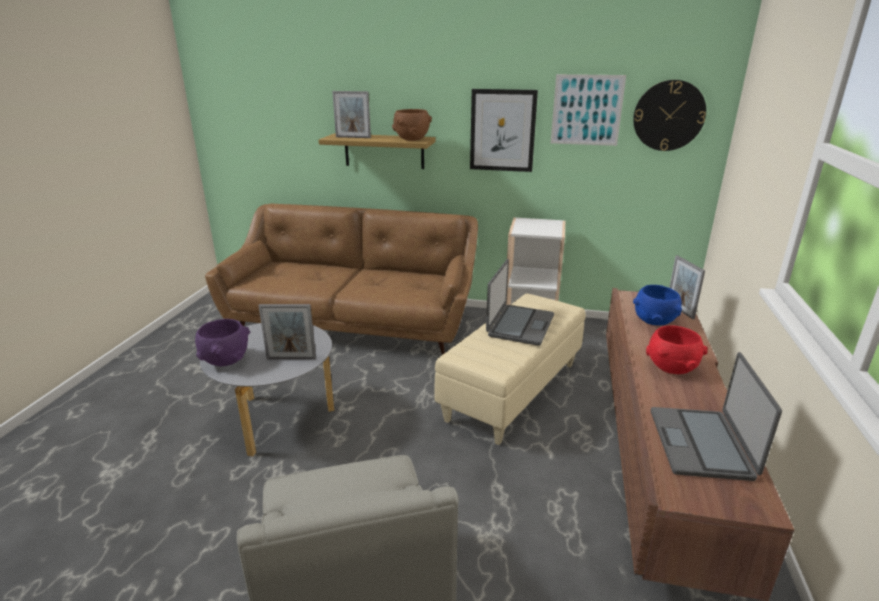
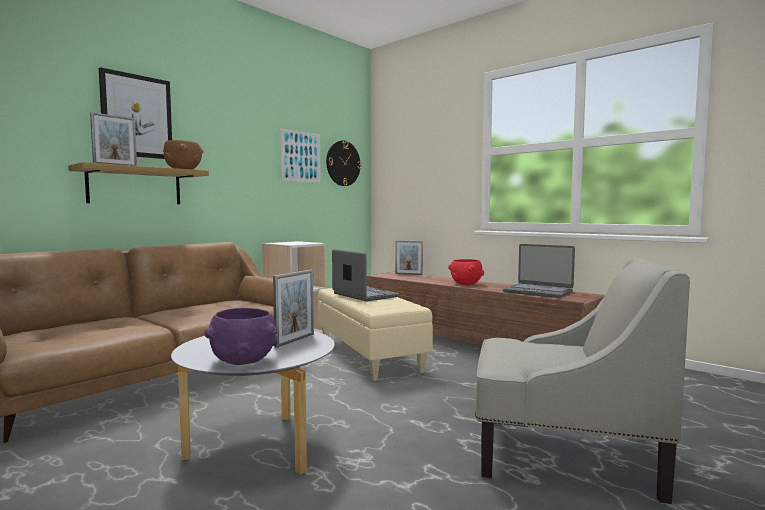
camera: 60 degrees left, 20 degrees down
(502, 130) = (246, 169): picture -> picture (137, 116)
(654, 321) = (413, 278): blue bowl -> none

